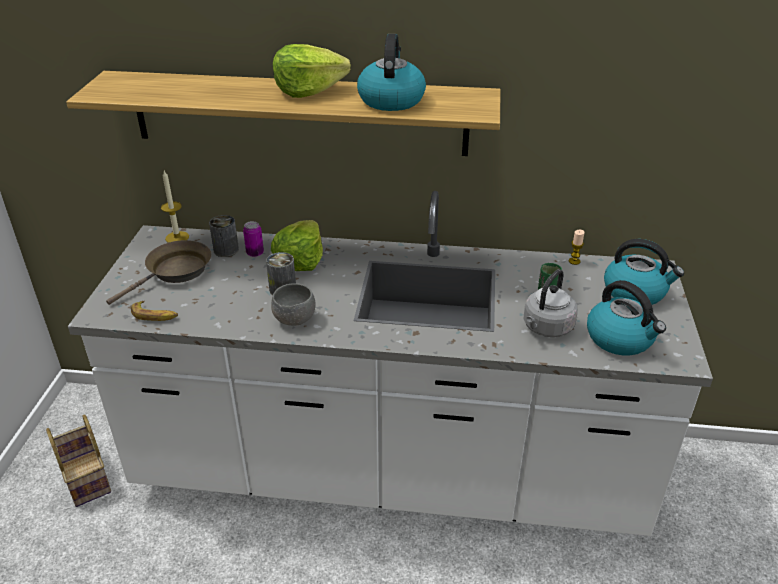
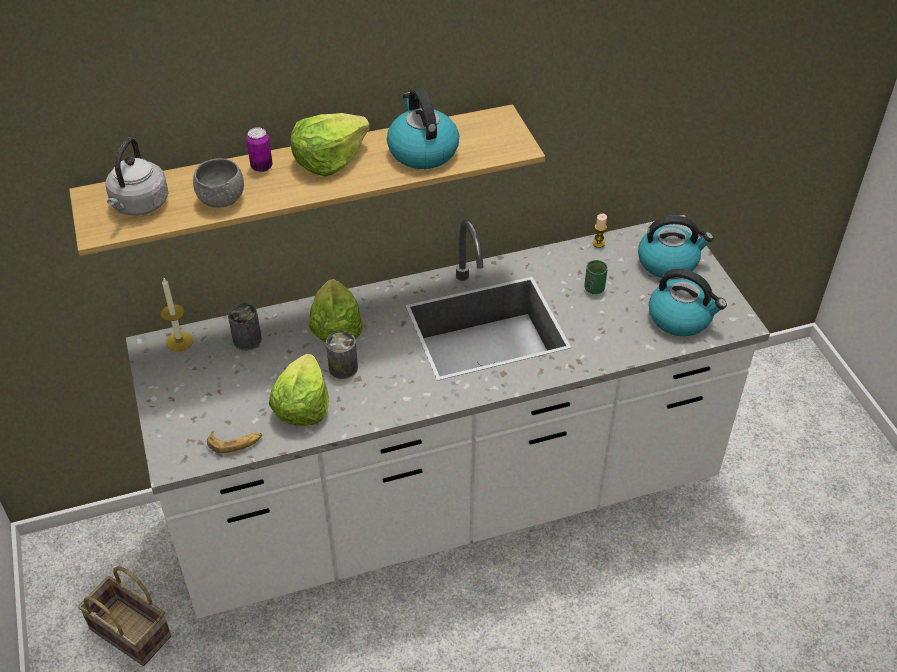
camera: 25 degrees left, 10 degrees up
(175, 272) = (214, 385): brown frying pan -> none
(228, 306) = (302, 406): none -> lettuce
(255, 253) = (282, 334): can -> can (261, 167)
(294, 319) = (380, 398): grey bowl -> grey bowl (221, 200)
(546, 328) = (614, 328): grey kettle -> grey kettle (139, 206)

